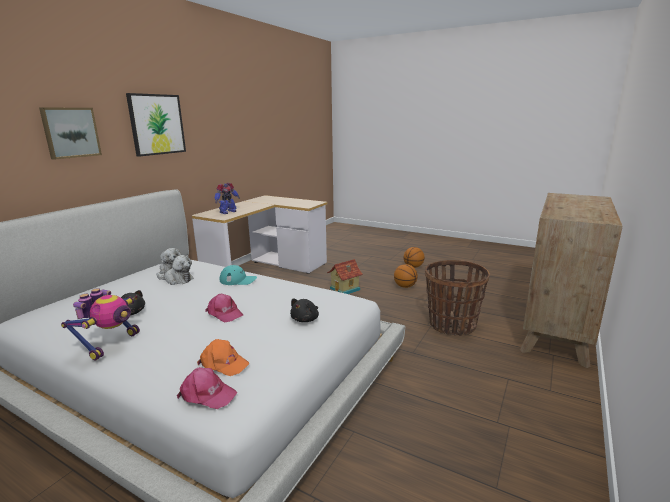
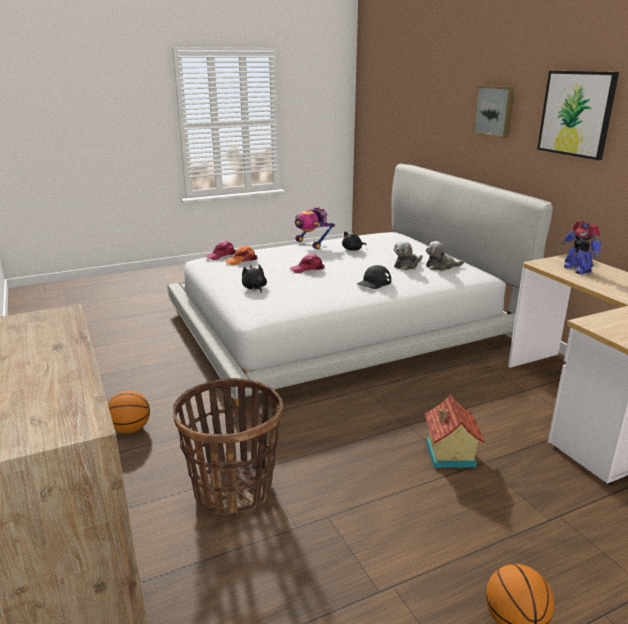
camera: 125 degrees right, 5 degrees up
(238, 280) = (374, 282): turquoise cap -> black cap
(405, 286) = (404, 527): basketball -> basketball (130, 429)

